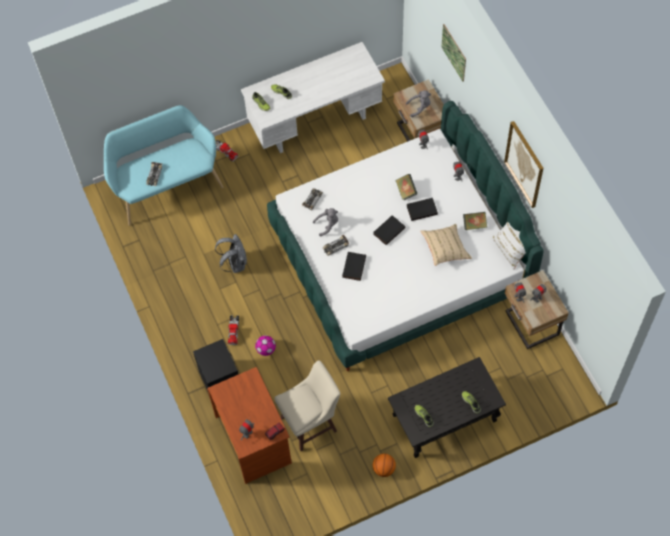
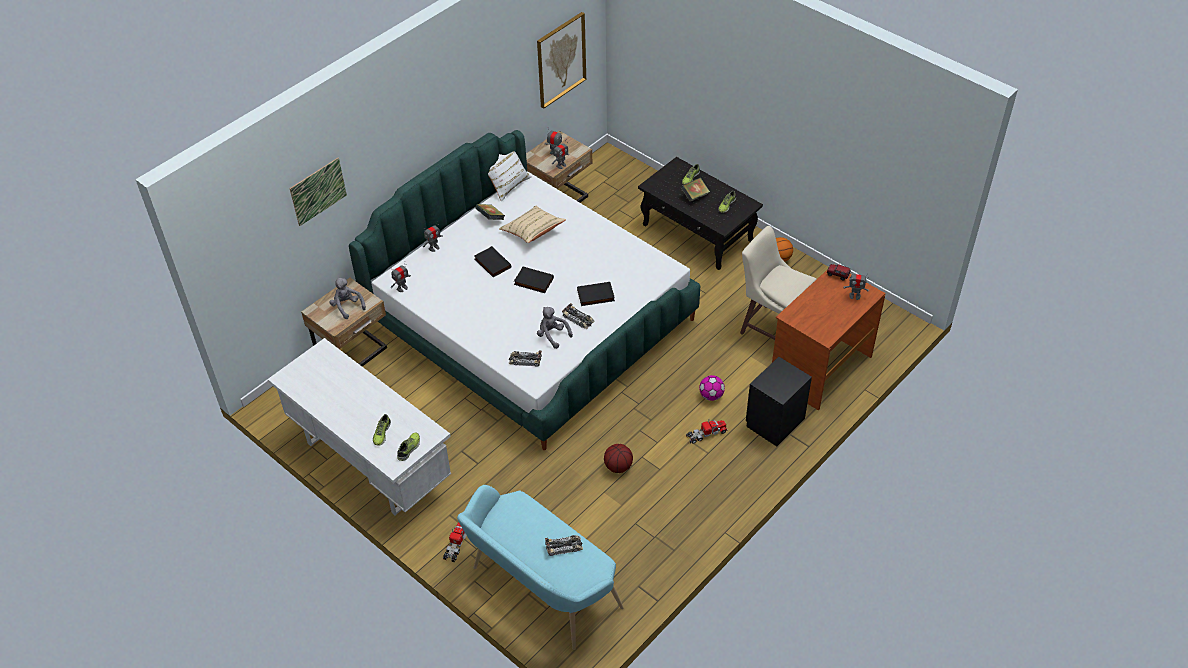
camera: 115 degrees left, 15 degrees down
(235, 263) = (618, 467): grey backpack -> basketball
(406, 190) = (472, 283): book -> book (694, 196)
(524, 164) = (455, 98): picture -> picture (561, 60)

